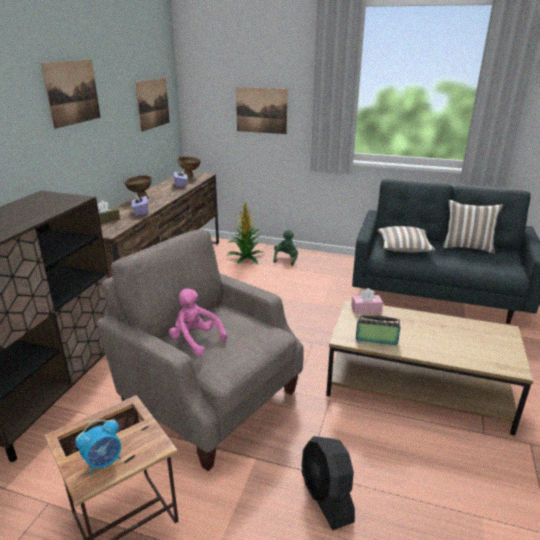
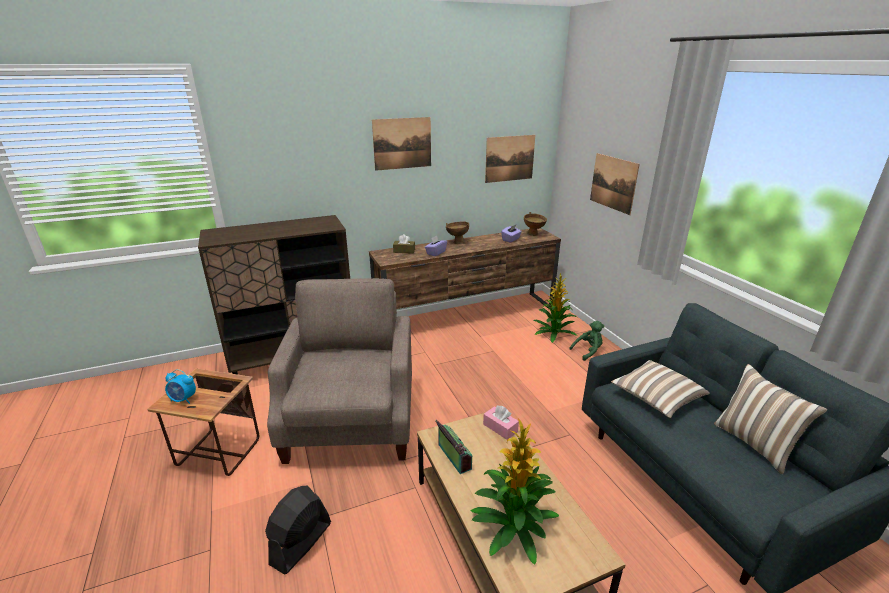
camera: 50 degrees right, 0 degrees up
(195, 340) = (323, 364): pink plush toy -> none
(462, 347) = (512, 525): none -> potted plant

